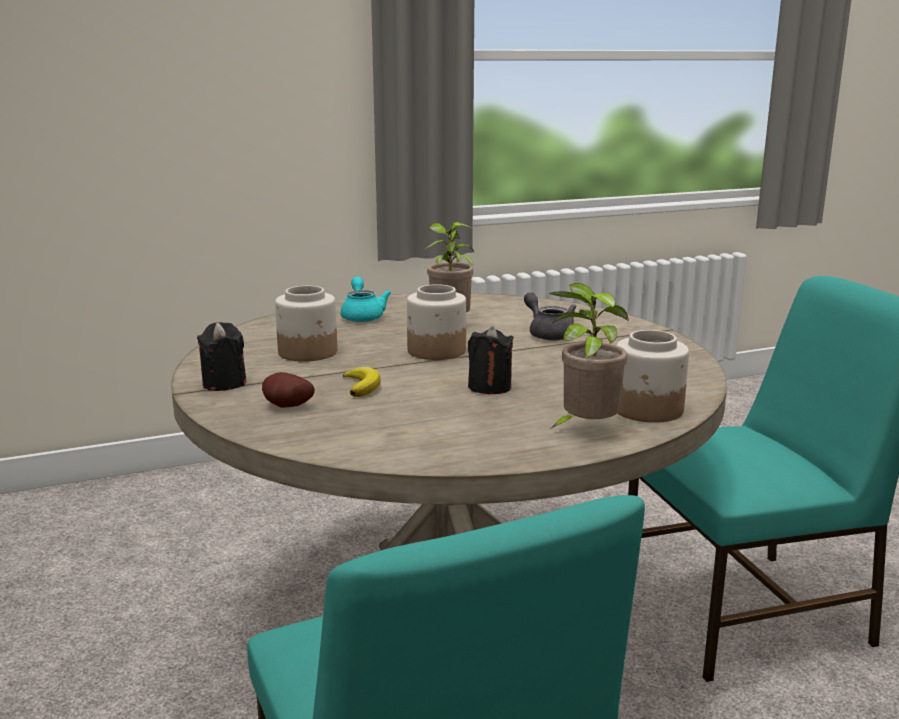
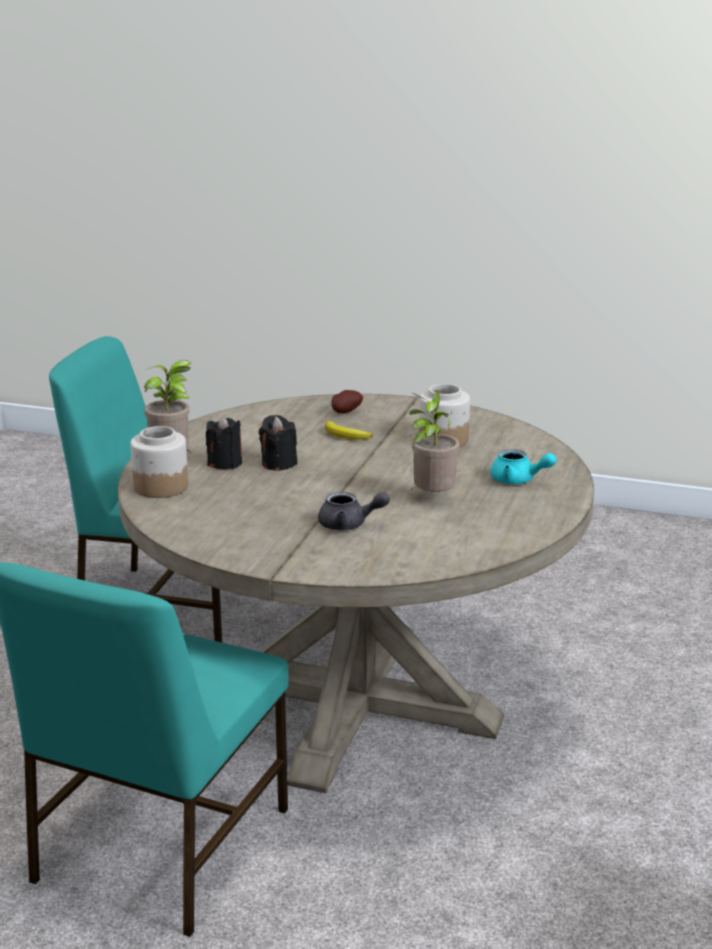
camera: 130 degrees right, 5 degrees up
(224, 383) = (414, 408): black candle -> black candle (225, 463)
(436, 351) = (377, 474): jar -> none

